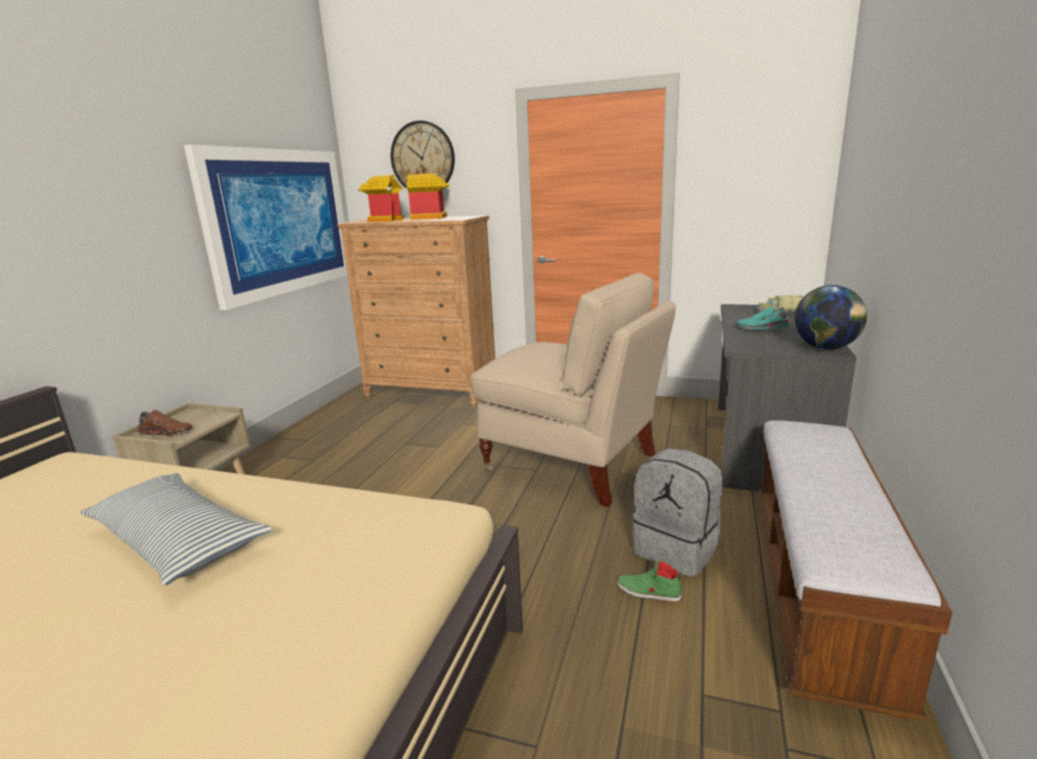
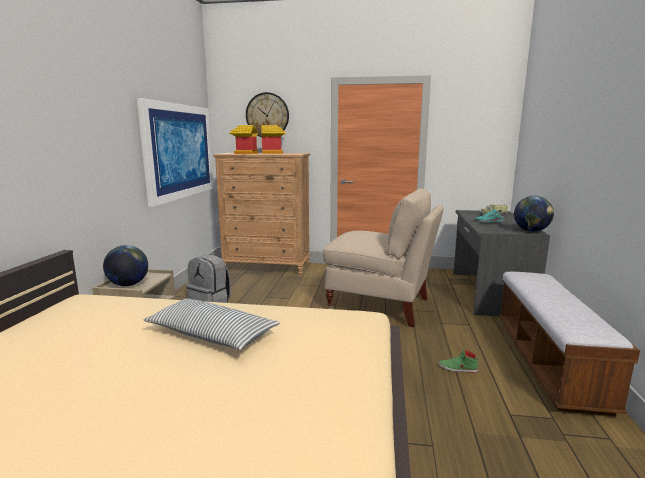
camera: 10 degrees left, 5 degrees down
(167, 432) = (128, 285): brown shoe -> globe
(677, 549) = (464, 347): grey backpack -> grey backpack (210, 302)

